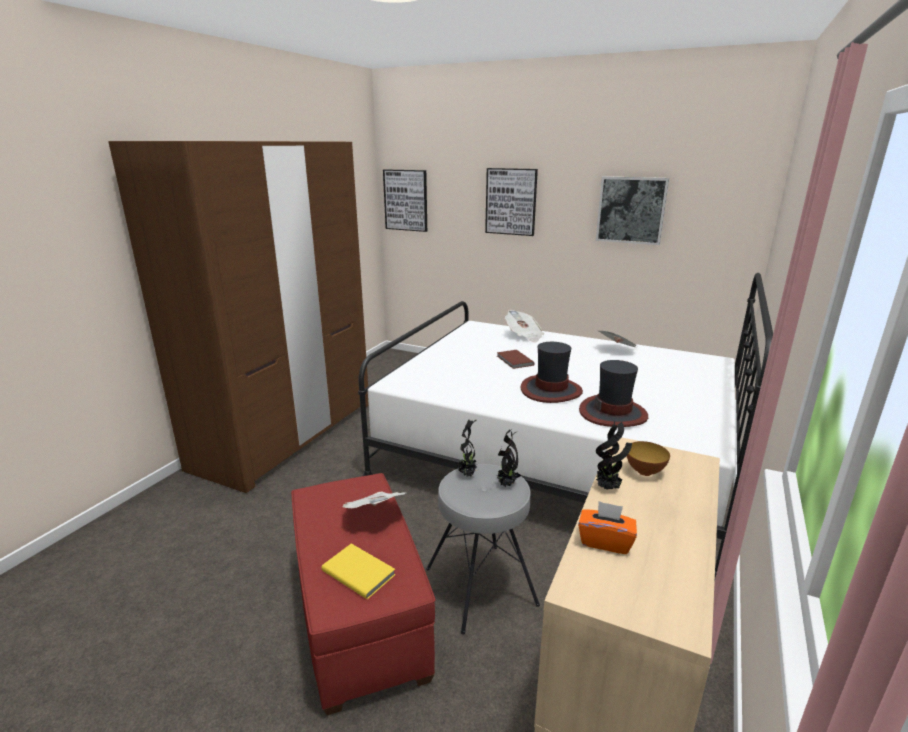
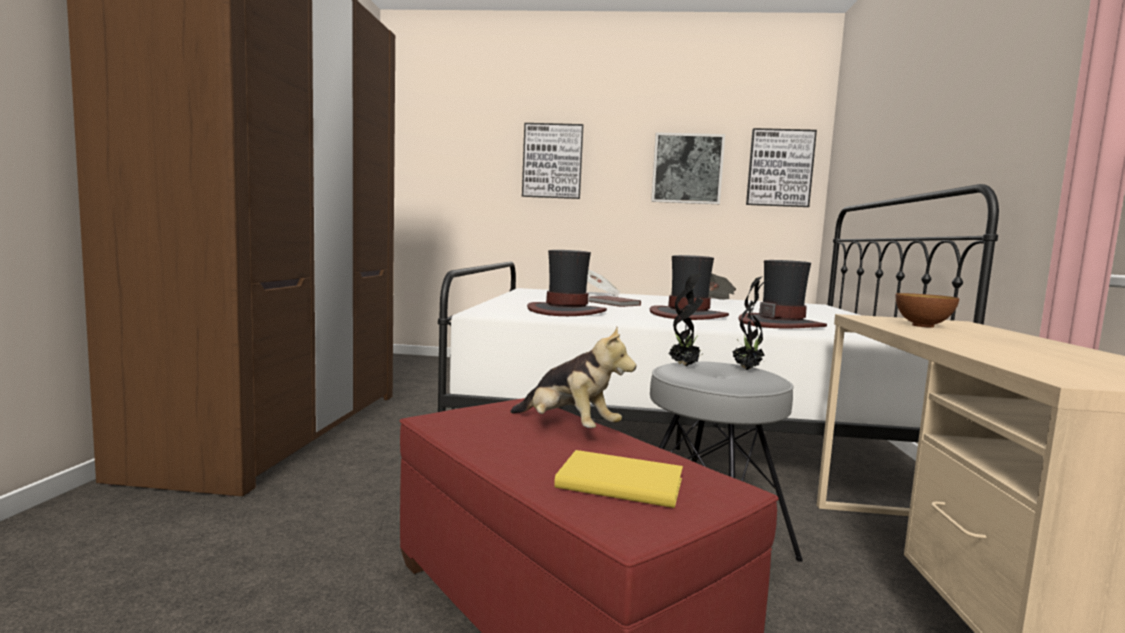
camera: 20 degrees left, 15 degrees down
(375, 513) = (568, 428): newspaper -> plush toy
(406, 200) = (418, 161): picture -> picture (780, 168)
(456, 381) = (566, 311): none -> hat
(605, 541) = (1005, 354): orange tissue box -> none
(608, 488) = (914, 332): potted plant -> none

